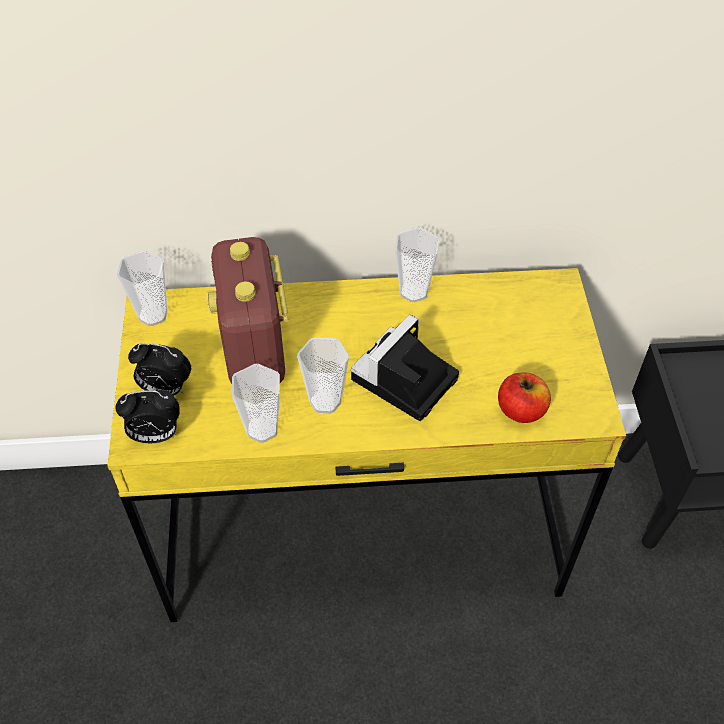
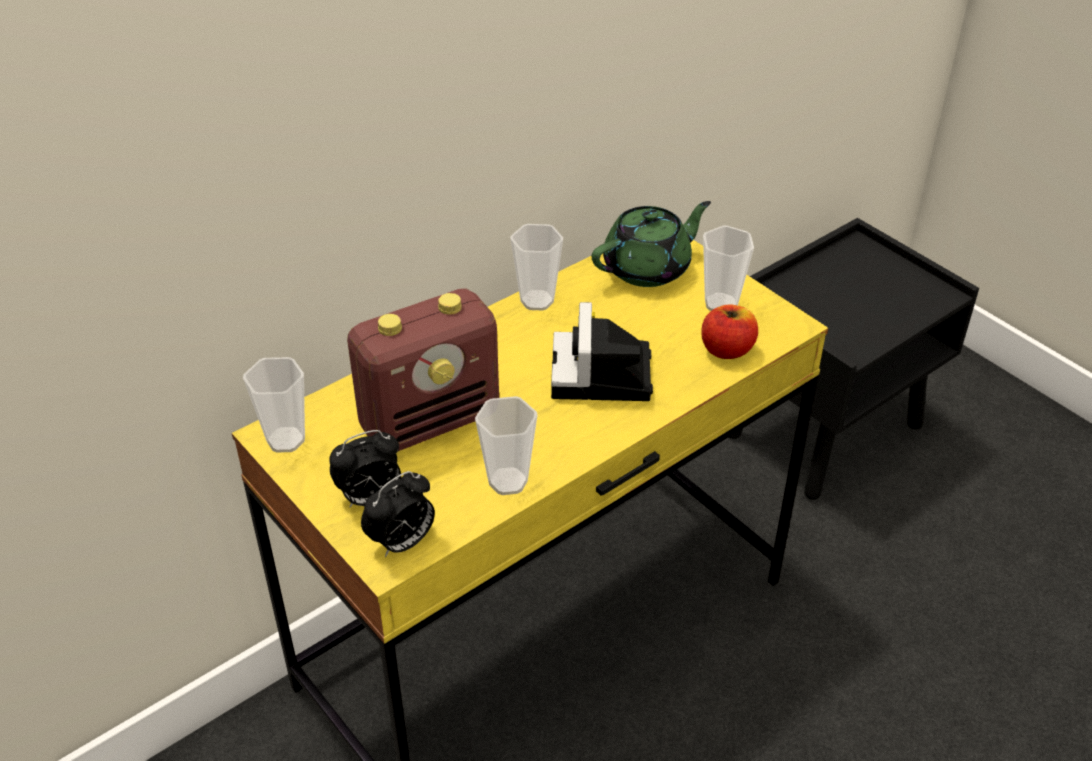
camera: 35 degrees left, 10 degrees down
(254, 351) = (431, 420): radio -> radio turned 75 degrees counterclockwise
(325, 401) = (545, 428): cup -> cup (720, 304)
(525, 306) = (648, 268): none -> green teapot

